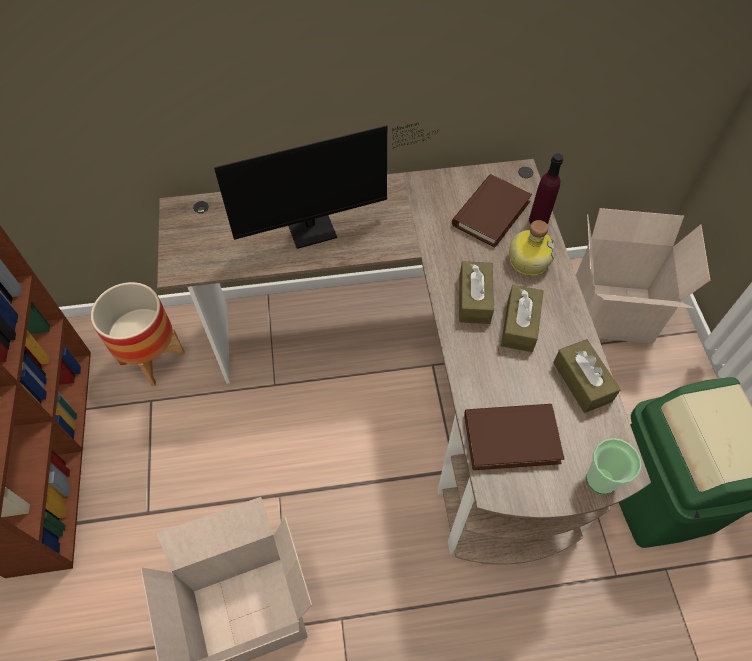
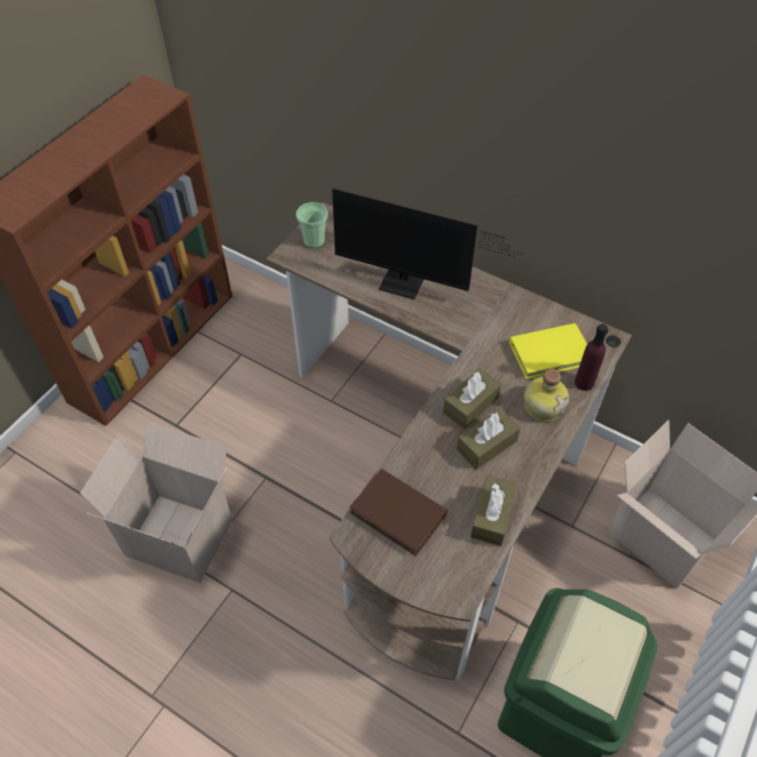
camera: 40 degrees right, 5 degrees down
(153, 358) = (267, 326): planter -> none
(491, 213) = (550, 353): brown book -> yellow book
(601, 479) = (434, 588): cup -> cup (314, 241)

